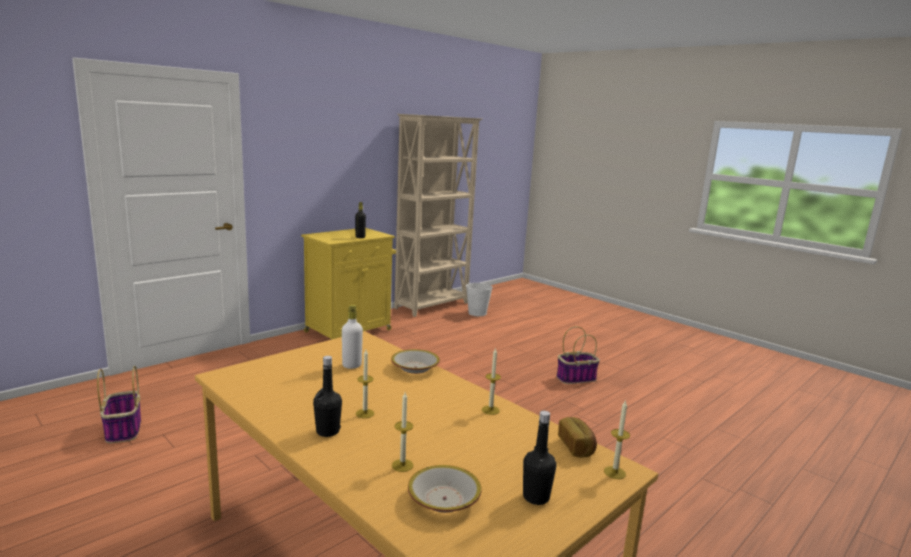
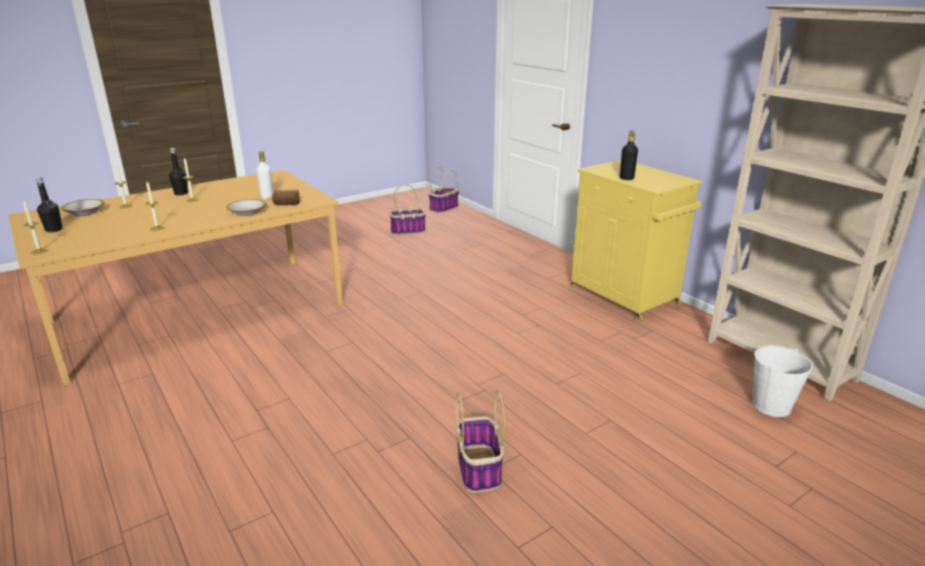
camera: 100 degrees right, 10 degrees up
(34, 408) = (444, 208): none -> basket
(577, 447) = (79, 246): bread -> bread (287, 204)

